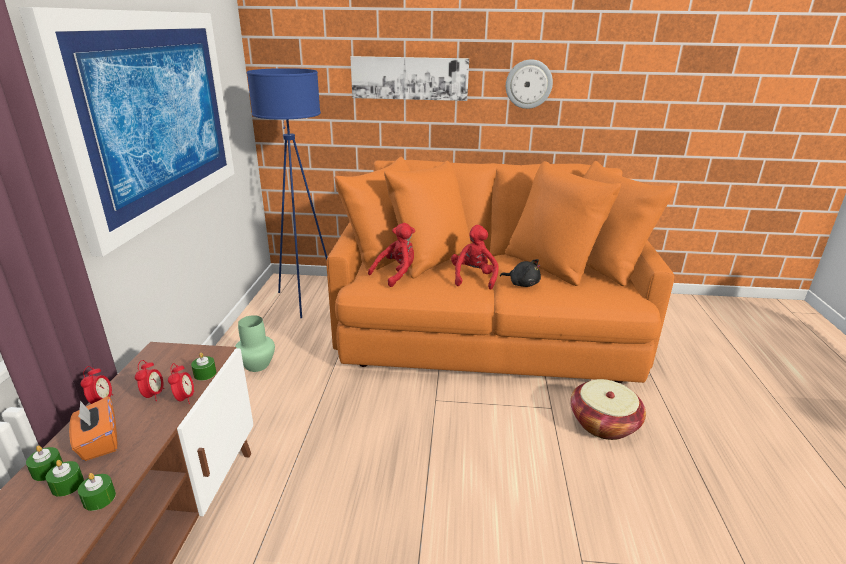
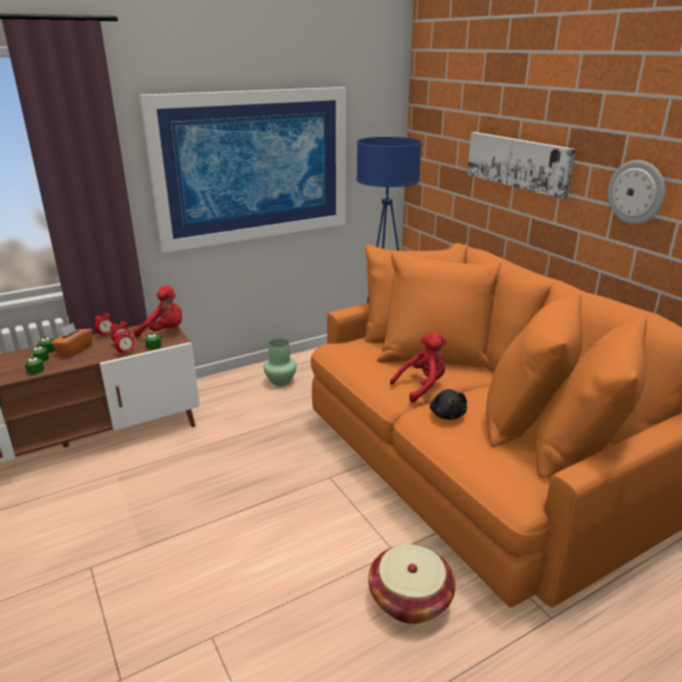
camera: 55 degrees right, 0 degrees up
(396, 274) = (374, 353): red plush toy -> red plush toy (164, 332)

